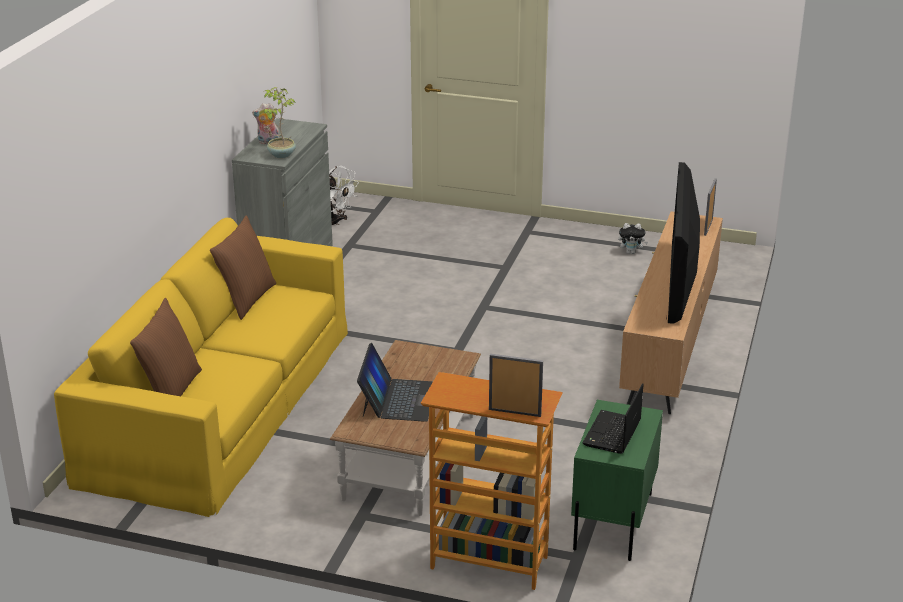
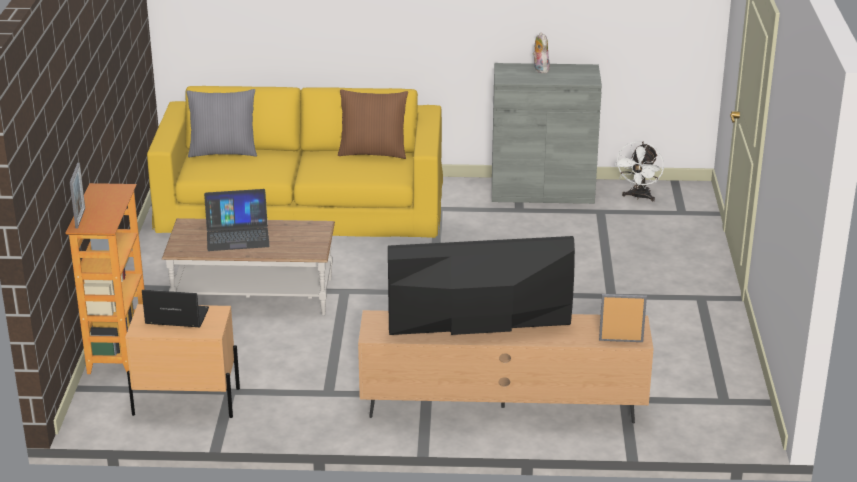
camera: 75 degrees right, 0 degrees up
(171, 391) = (223, 152): brown pillow -> grey pillow
(281, 155) = (517, 78): potted plant -> none
(612, 521) = (185, 401): green nightstand -> beige nightstand
(631, 252) = (699, 365): plush toy -> none

